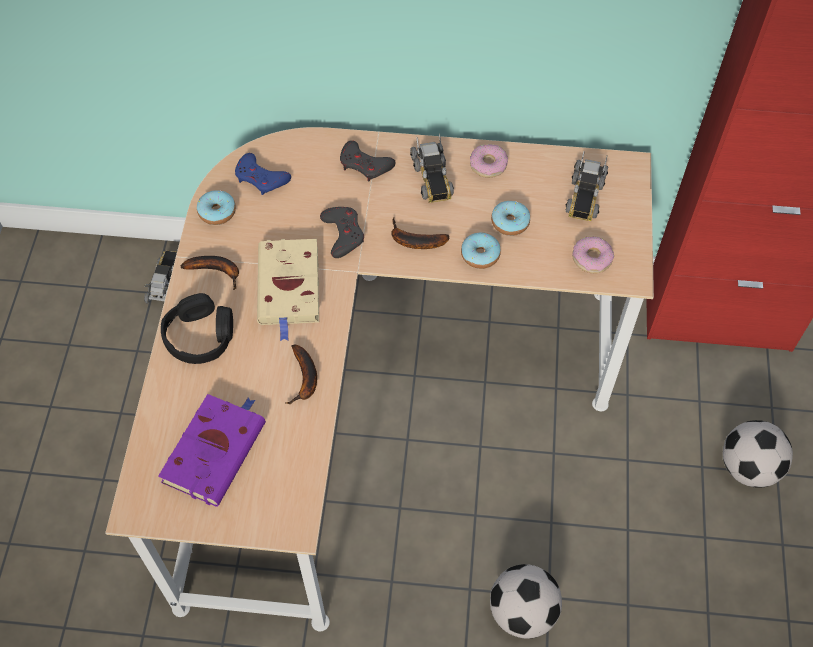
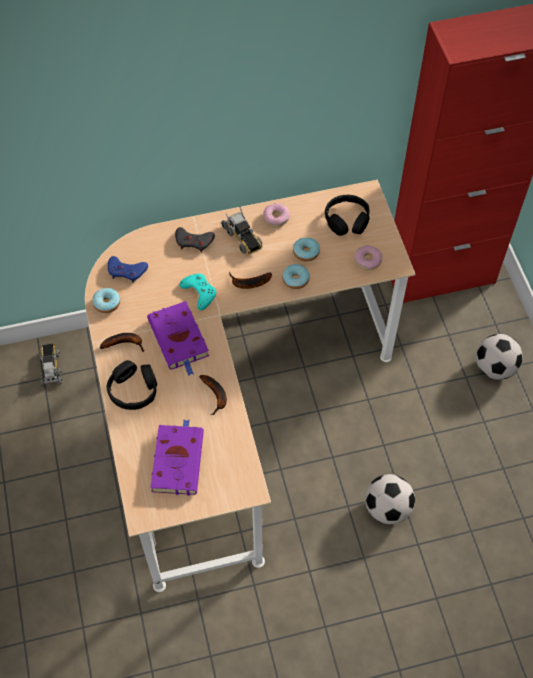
camera: 20 degrees left, 0 degrees up
(289, 288) = (179, 339): beige book -> purple book
(343, 234) = (199, 292): grey game controller -> turquoise game controller
(585, 195) = (347, 220): toy truck -> black headphones

